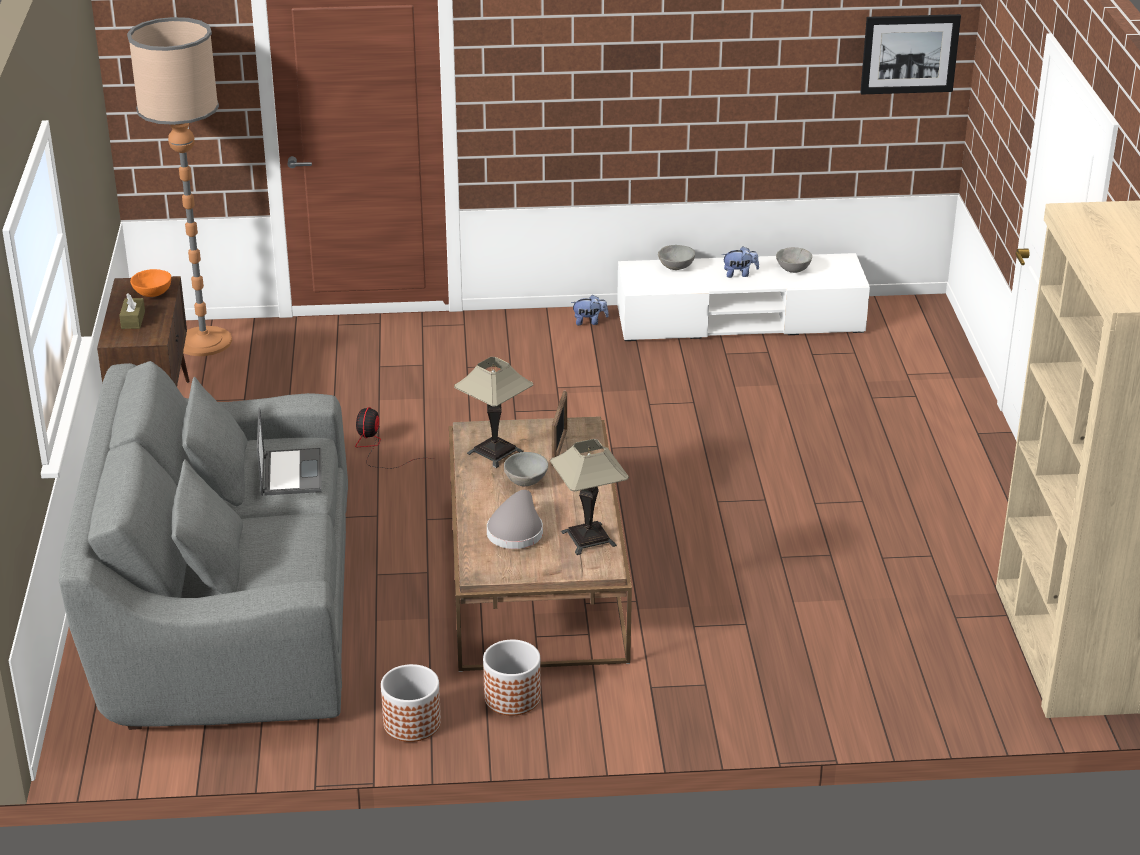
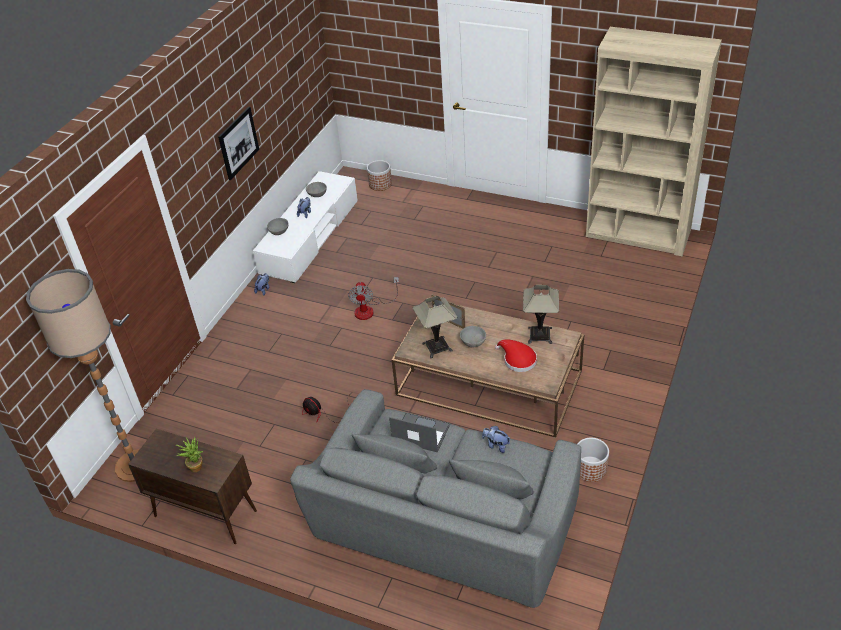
camera: 60 degrees left, 10 degrees up
(133, 320) = (195, 465): brown tissue box -> potted plant
(152, 294) = (169, 448): orange bowl -> none
(301, 540) = (496, 445): none -> plush toy
(512, 697) = (587, 422): planter -> planter (380, 184)
(516, 531) = (517, 360): grey hat -> red hat
(618, 421) = (370, 309): none -> fan
(909, 54) = (309, 54): picture -> picture (238, 143)

